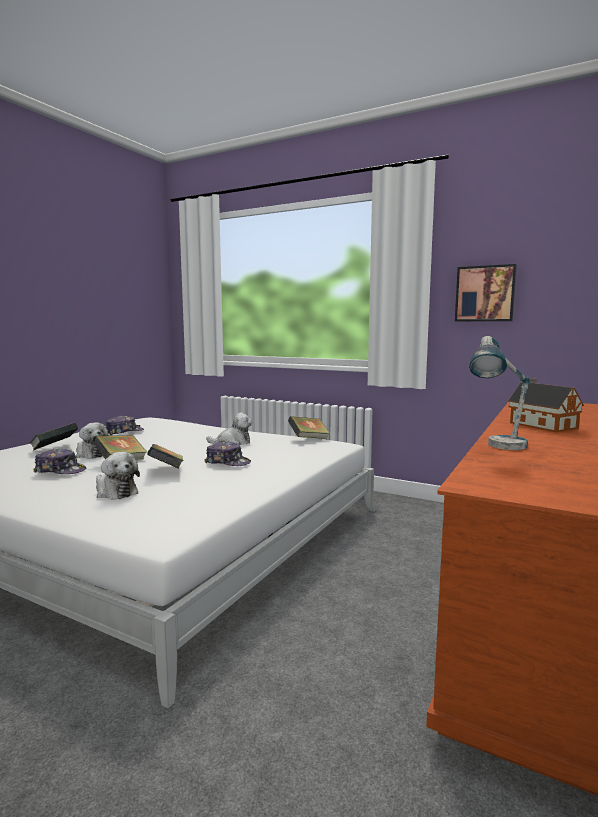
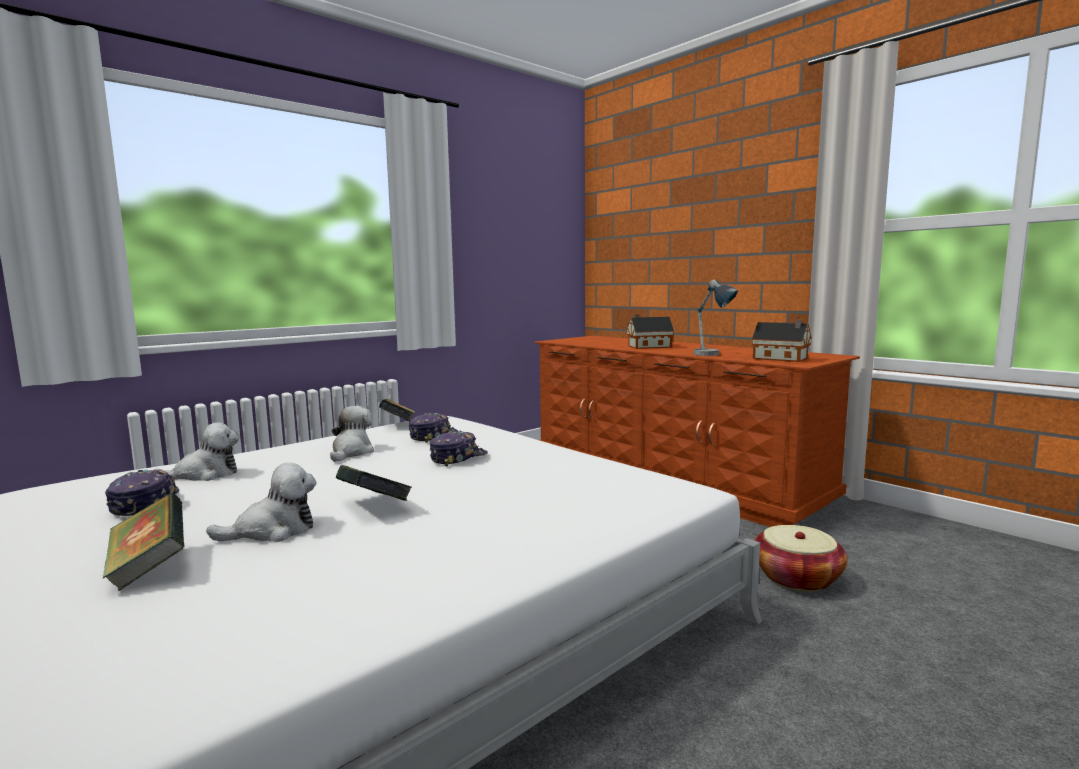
camera: 70 degrees left, 0 degrees up
(60, 470) = (370, 547): cap -> cap (433, 436)
(115, 492) = (525, 510): plush toy -> plush toy (205, 474)
(166, 471) = (463, 483): book -> none
(283, 743) = (796, 577): none -> basket
(485, 294) = (485, 248): picture -> none
(523, 477) = (782, 359): none -> toy house

